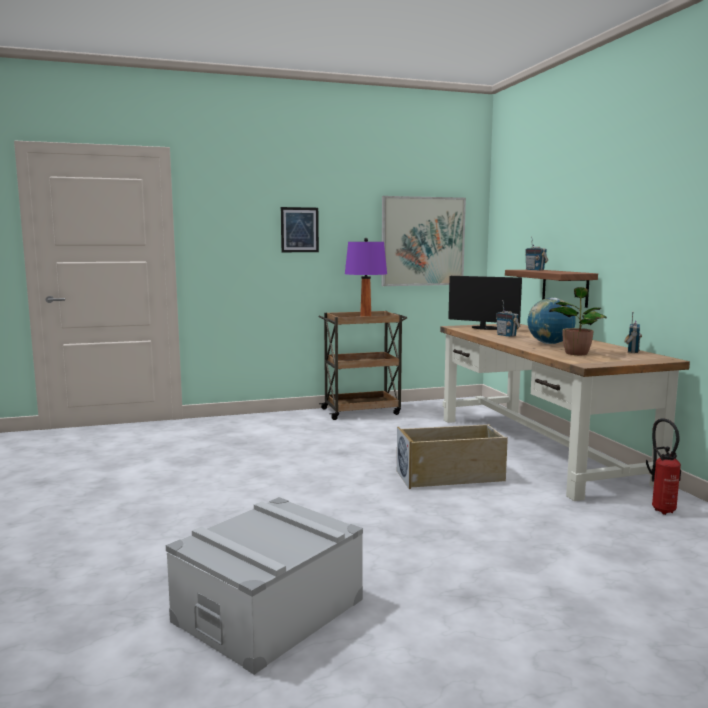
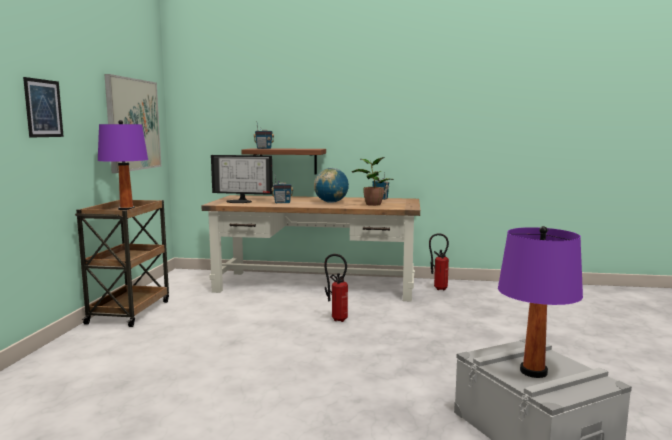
camera: 65 degrees left, 0 degrees up
(256, 534) = (533, 371): none -> purple table lamp
(450, 476) = (337, 319): beige storage box -> fire extinguisher
(484, 328) = (240, 201): monitor -> monitor turned 135 degrees counterclockwise

